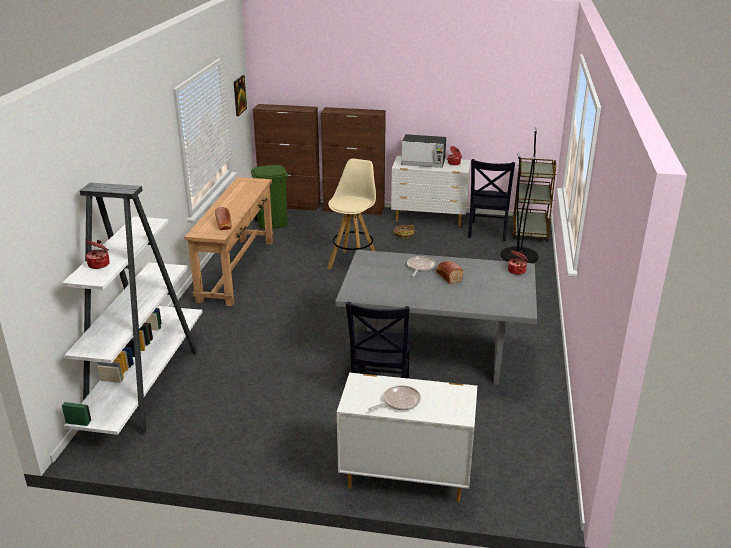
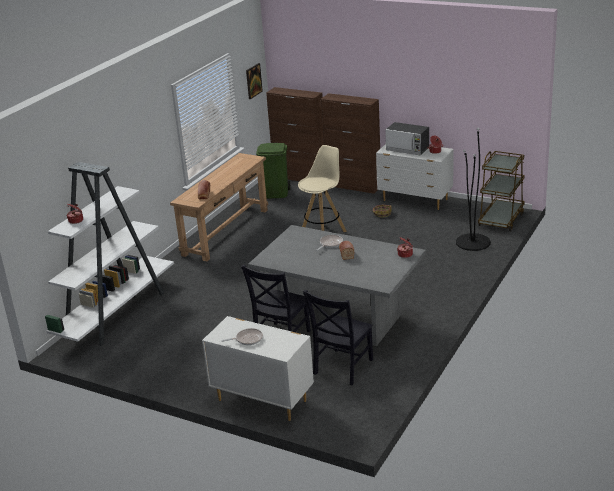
camera: 20 degrees right, 0 degrees up
(487, 232) = (459, 217): black chair -> black chair (341, 368)

